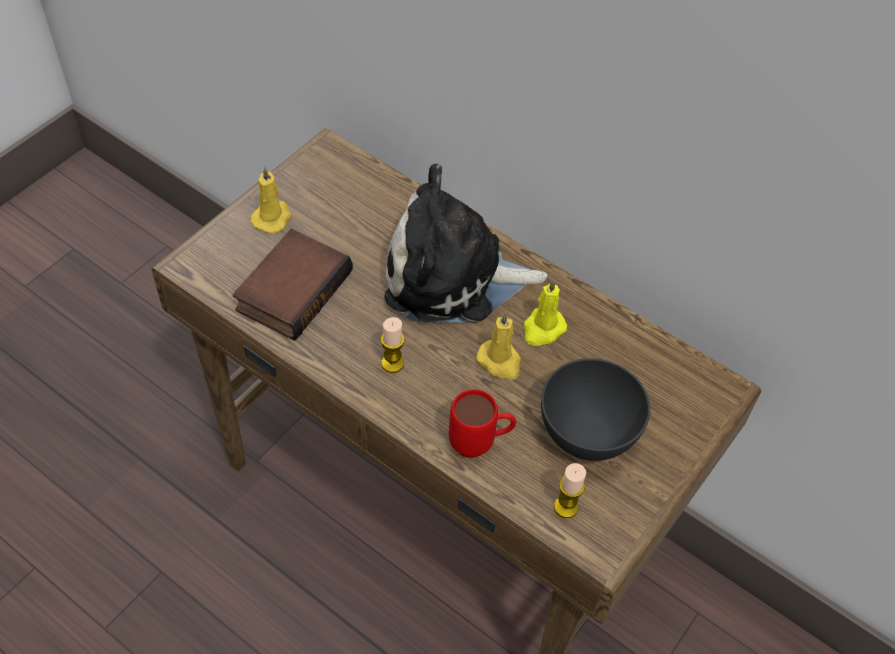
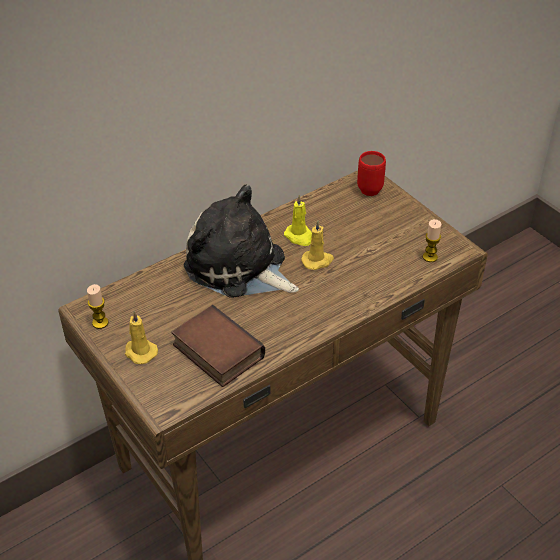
camera: 70 degrees left, 10 degrees down
(392, 363) = (301, 311): candle -> candle (100, 323)
(453, 276) = (239, 267): plush toy -> plush toy turned 105 degrees clockwise
(480, 444) = (377, 283): red mug -> red mug (371, 187)
(588, 432) = (381, 236): grey bowl -> none

